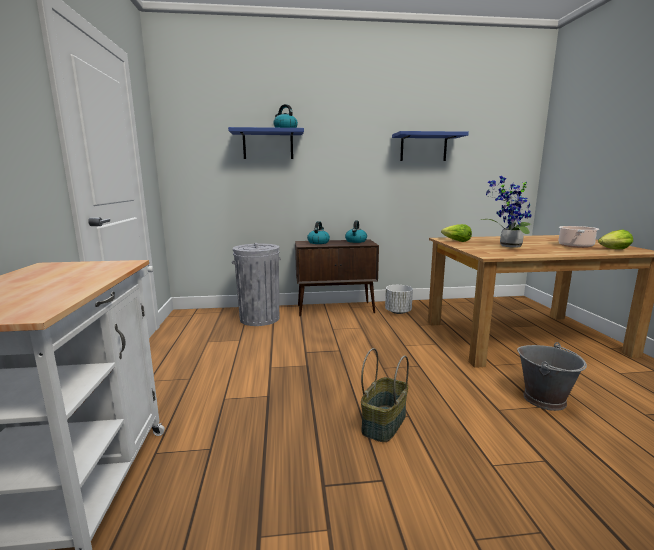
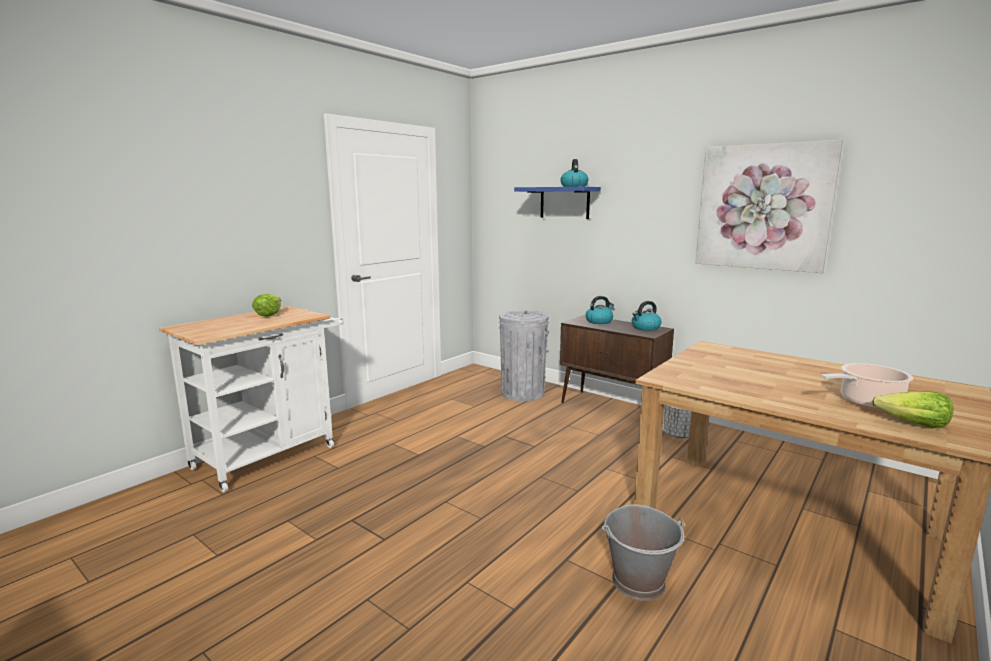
camera: 45 degrees right, 0 degrees up
(383, 422) = (454, 511): basket -> none
(423, 147) = (763, 207): blue shelf -> picture
(456, 241) = (710, 352): lettuce -> lettuce (269, 314)
(507, 246) = (747, 375): potted plant -> none

